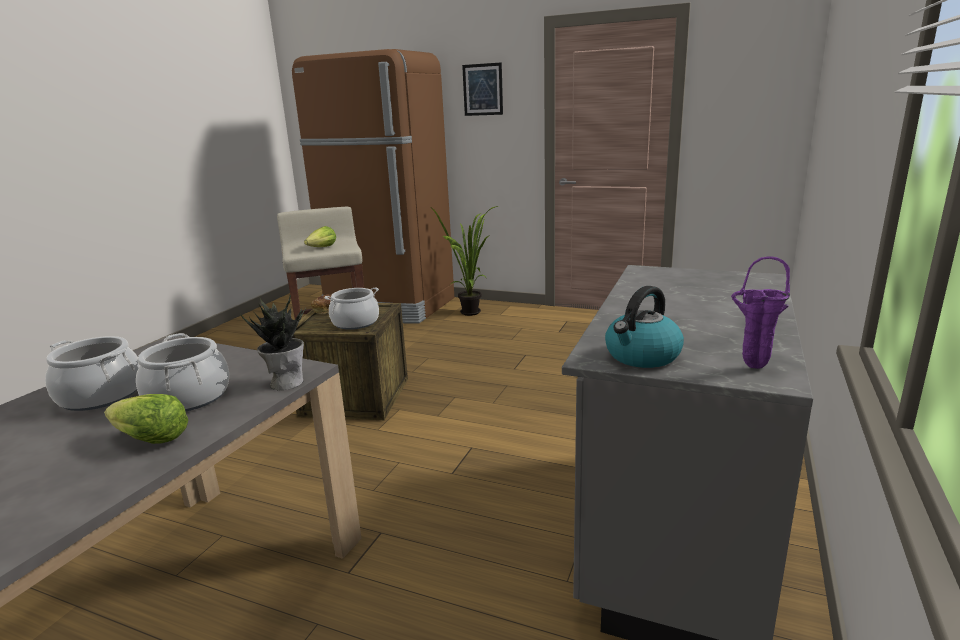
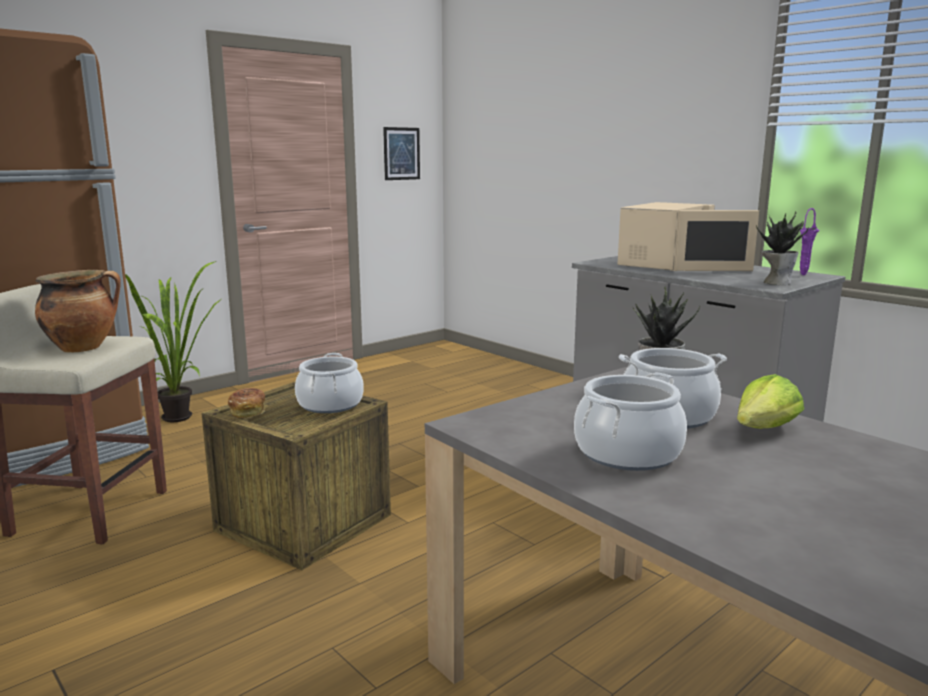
camera: 65 degrees left, 5 degrees down
(322, 248) = (84, 348): lettuce -> cooking pot
(483, 89) = (129, 111): picture -> picture (401, 153)
(642, 356) = (776, 282): kettle -> potted plant
(700, 294) = (667, 264): none -> beige microwave

